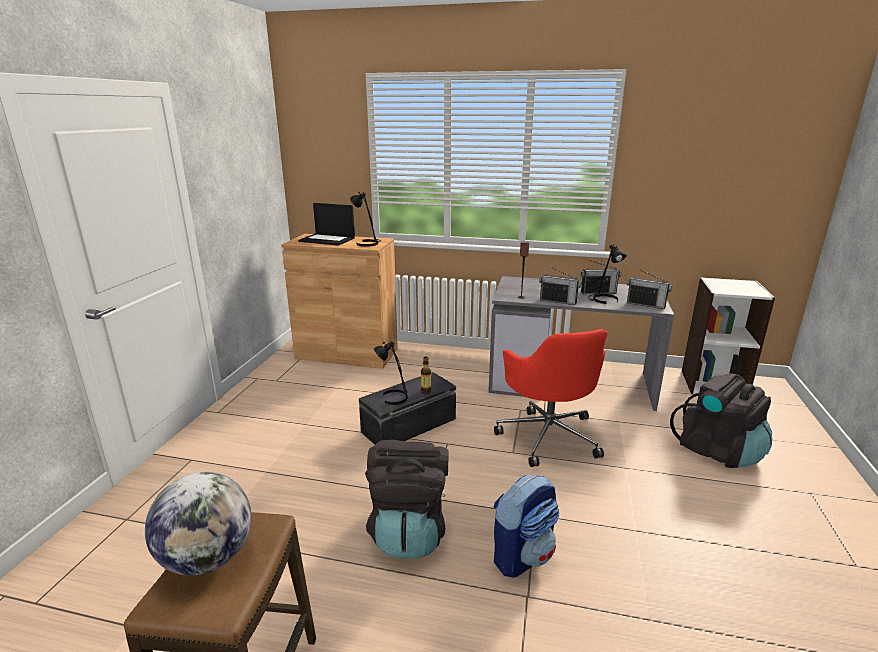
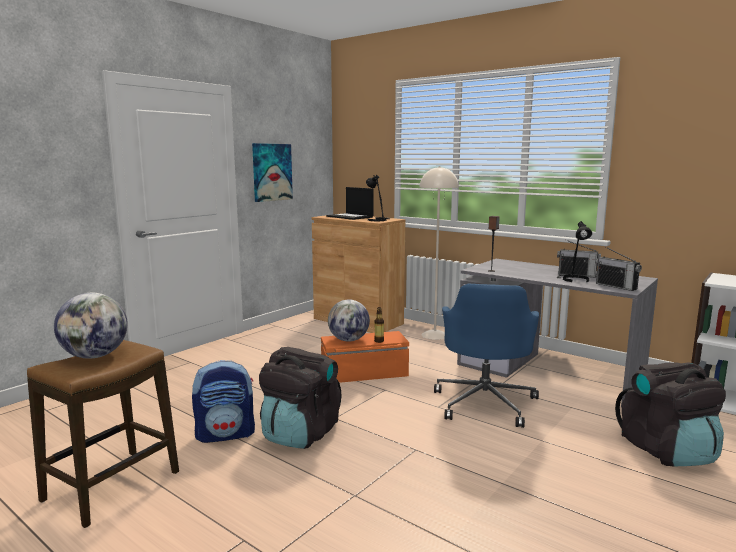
camera: 25 degrees right, 10 degrees down
(227, 194) = (271, 172): none -> picture
(394, 397) = (348, 340): black table lamp -> globe
(410, 426) = (364, 373): black storage box -> orange storage box
(438, 358) = (434, 335): none -> beige floor lamp
(522, 555) = (377, 470): backpack -> backpack (226, 434)
(548, 435) = (485, 402): red office chair -> blue office chair
(558, 301) = (524, 276): radio -> none

